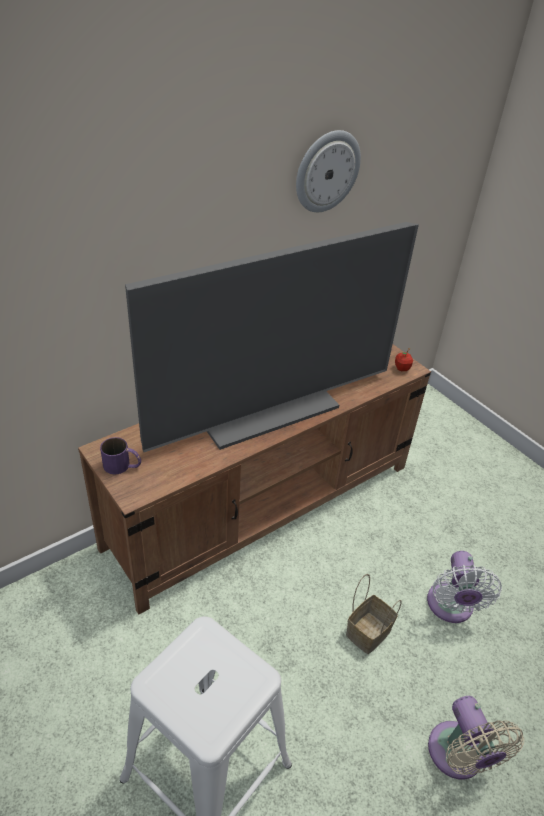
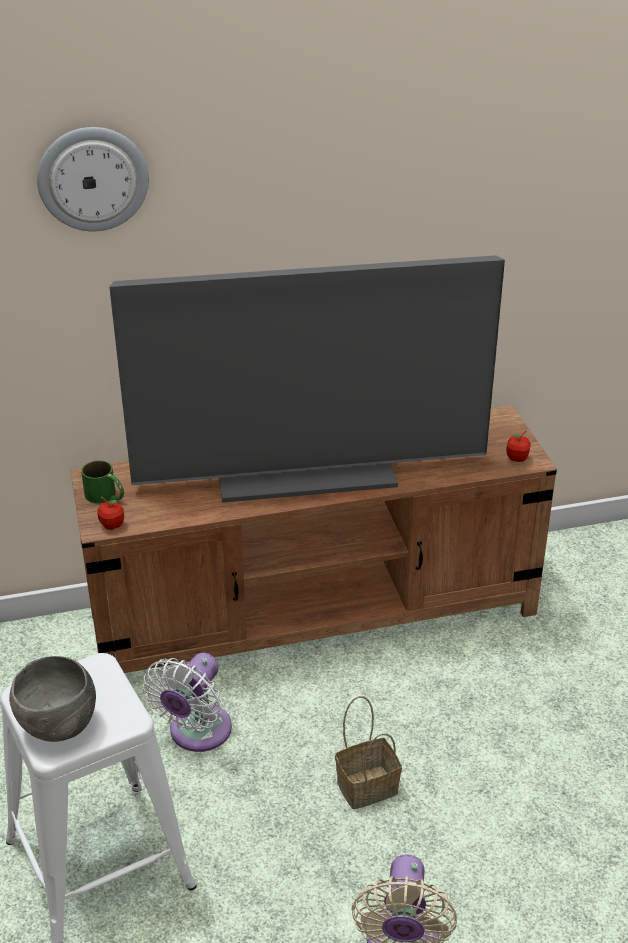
camera: 25 degrees right, 5 degrees down
(123, 466) = (106, 496): purple mug -> green mug
(142, 491) = (112, 525): none -> apple
(203, 708) = (58, 727): none -> grey bowl
(326, 171) = (412, 183): wall clock -> wall clock (93, 178)
(450, 607) = (496, 791): white fan -> white fan (196, 733)

